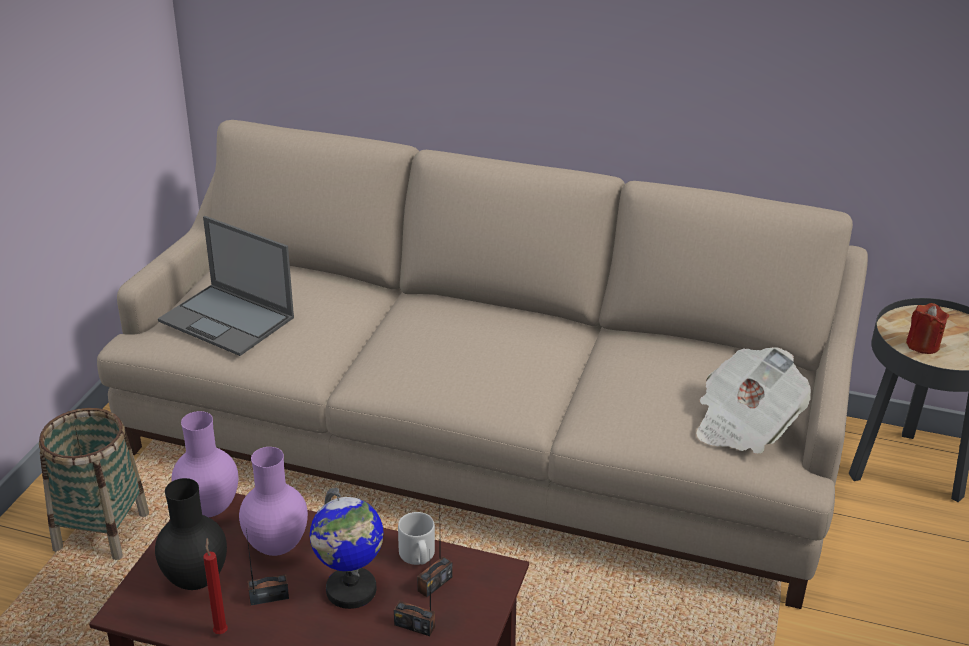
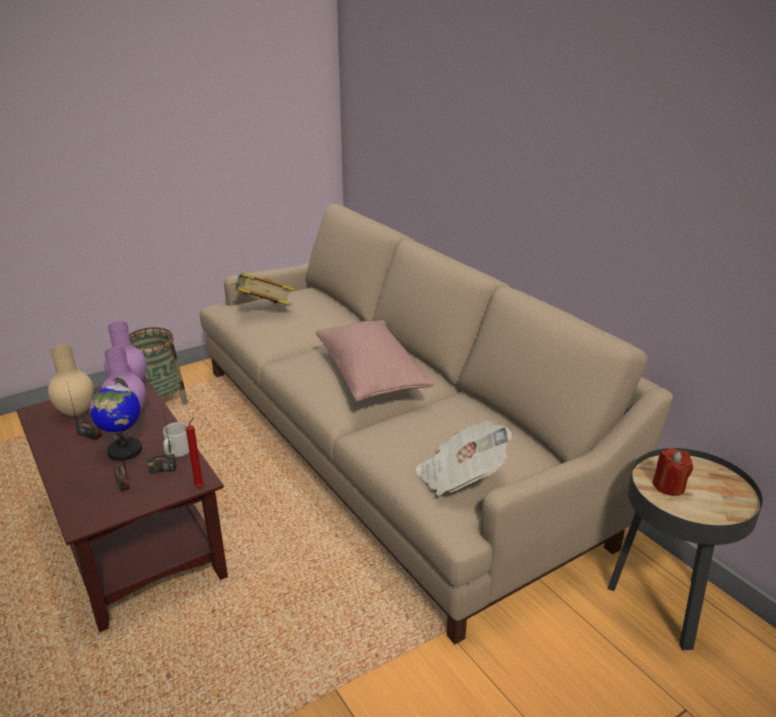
camera: 40 degrees right, 5 degrees down
(195, 580) = (76, 412): black vase -> beige vase
(220, 631) = (50, 438): red candle -> red candle (200, 486)
(228, 320) = (264, 310): laptop -> book
(500, 353) = (371, 375): none -> pink pillow

